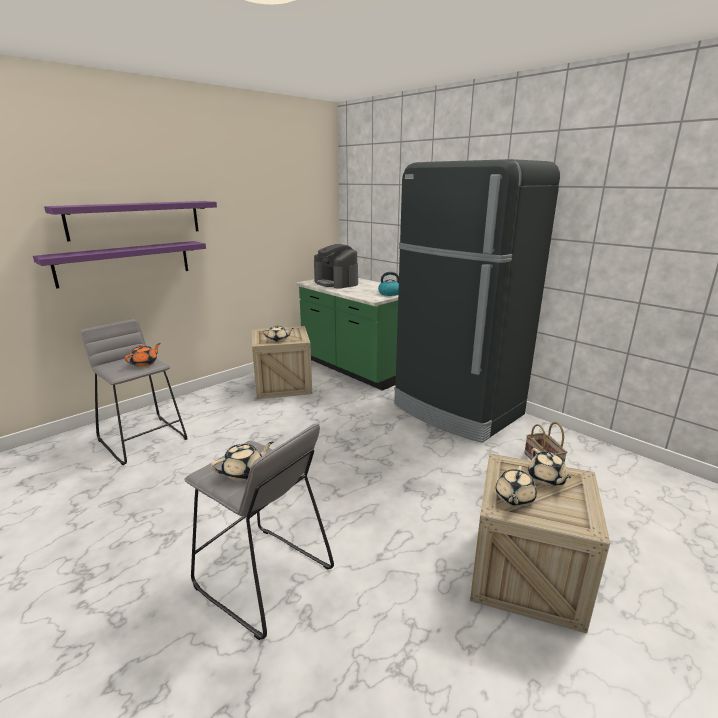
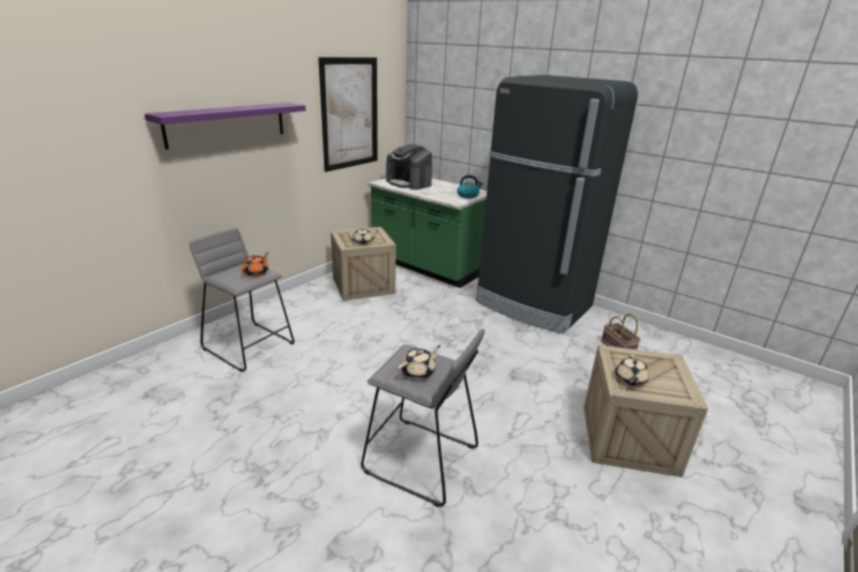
camera: 10 degrees left, 5 degrees up
(124, 263) = (217, 169): purple shelf -> none
(275, 214) = (350, 114): none -> picture
(546, 479) = (648, 363): beige teapot -> none

